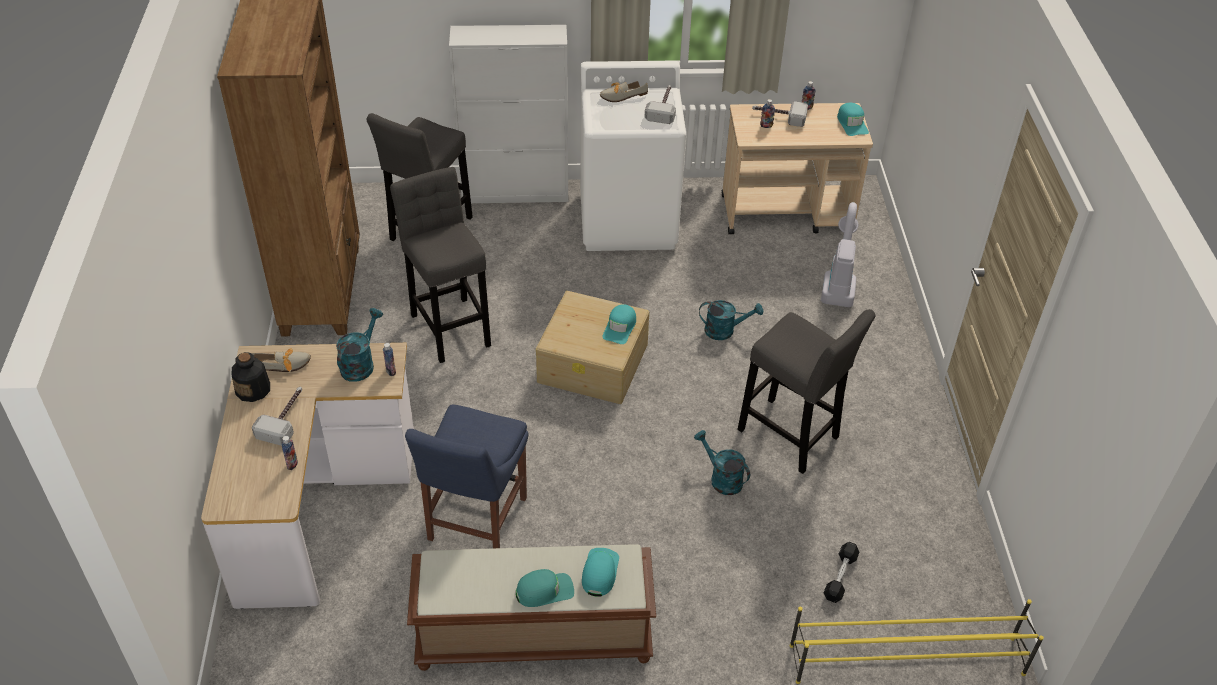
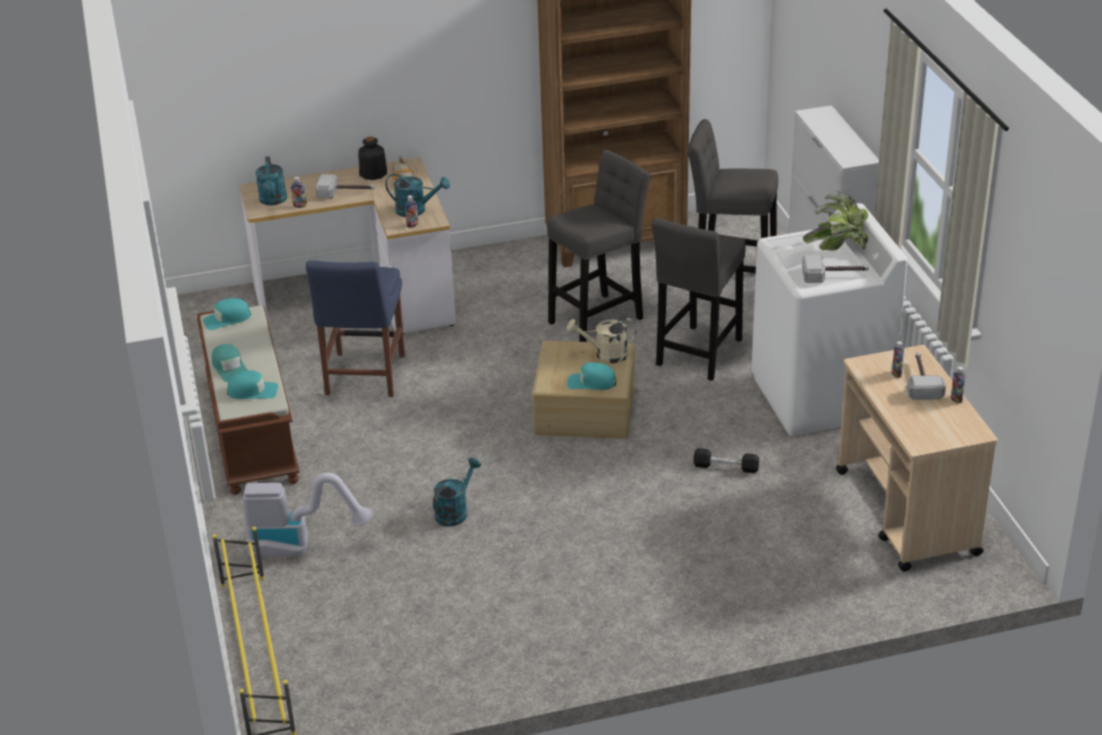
camera: 80 degrees right, 10 degrees down
(474, 522) = (363, 377): blue chair -> blue chair turned 90 degrees counterclockwise
(579, 311) = (605, 355): none -> beige watering can
(620, 96) = (838, 247): shoe -> potted plant
(725, 330) = (671, 488): turquoise watering can -> turquoise watering can (273, 201)
(792, 437) = (527, 553): grey stool -> grey stool (697, 355)
(839, 280) = (802, 566): vacuum cleaner -> vacuum cleaner (301, 546)
(840, 577) = (349, 603): black dumbbell -> black dumbbell (726, 467)
(852, 123) = (945, 436): turquoise cap -> turquoise cap (227, 319)

